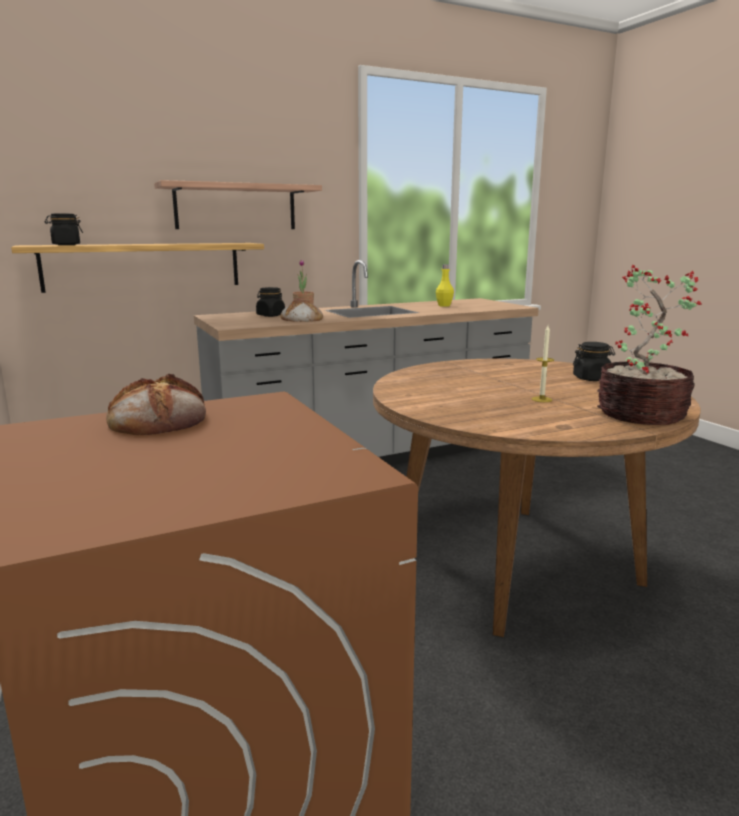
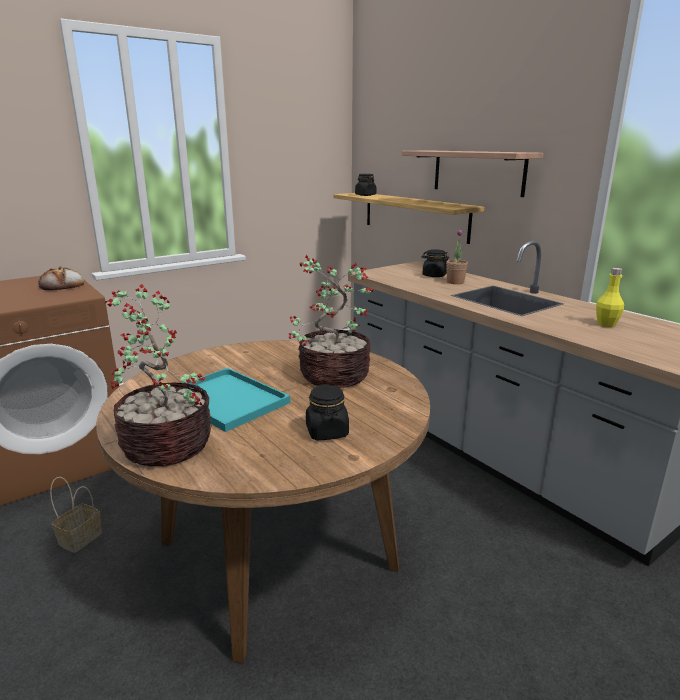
camera: 80 degrees right, 5 degrees up
(301, 319) = (421, 284): bread -> none
(482, 374) = (332, 376): none -> potted plant
(491, 716) = (81, 537): none -> basket
(541, 399) = (229, 400): candle -> turquoise tray

